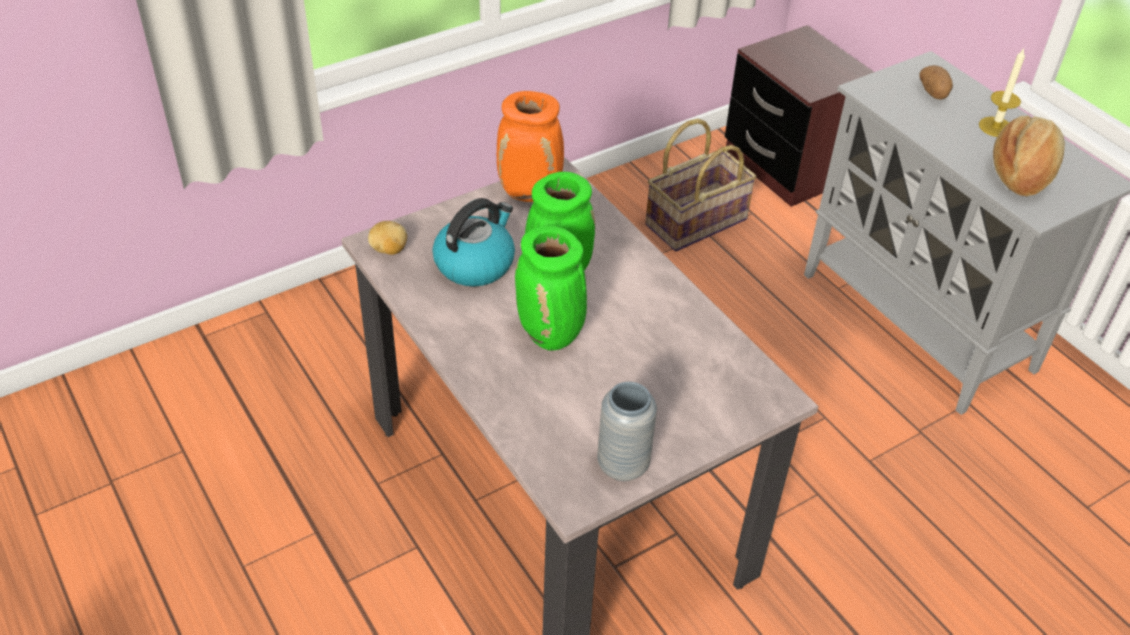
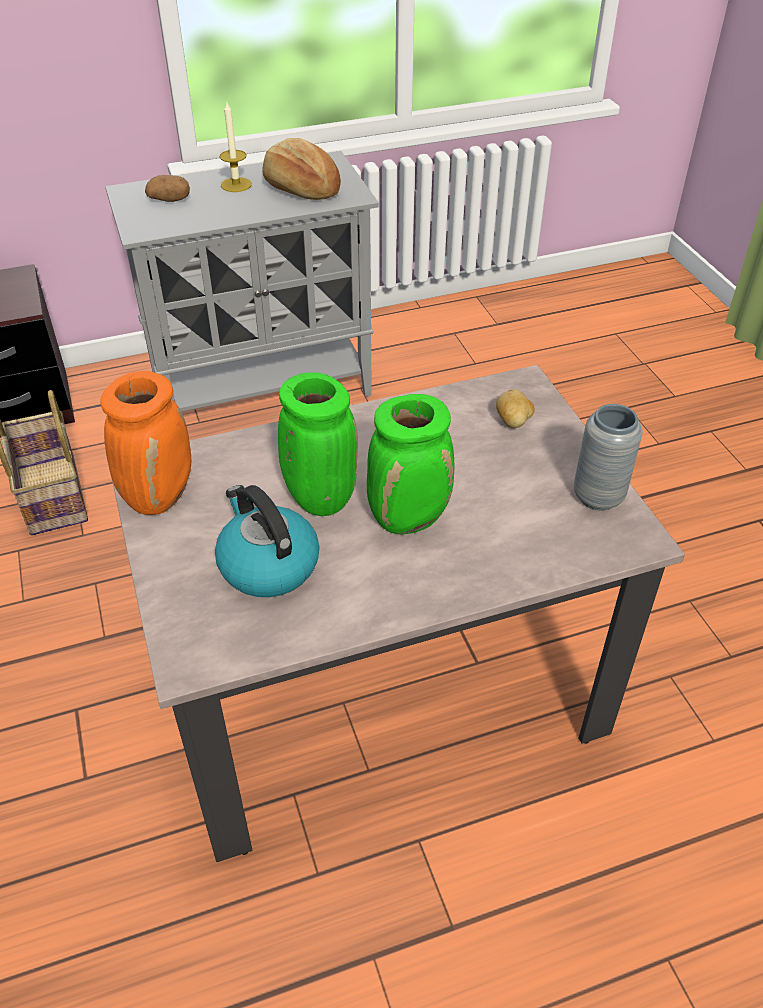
camera: 75 degrees left, 0 degrees up
(389, 250) = (208, 648): potato -> potato (513, 422)

